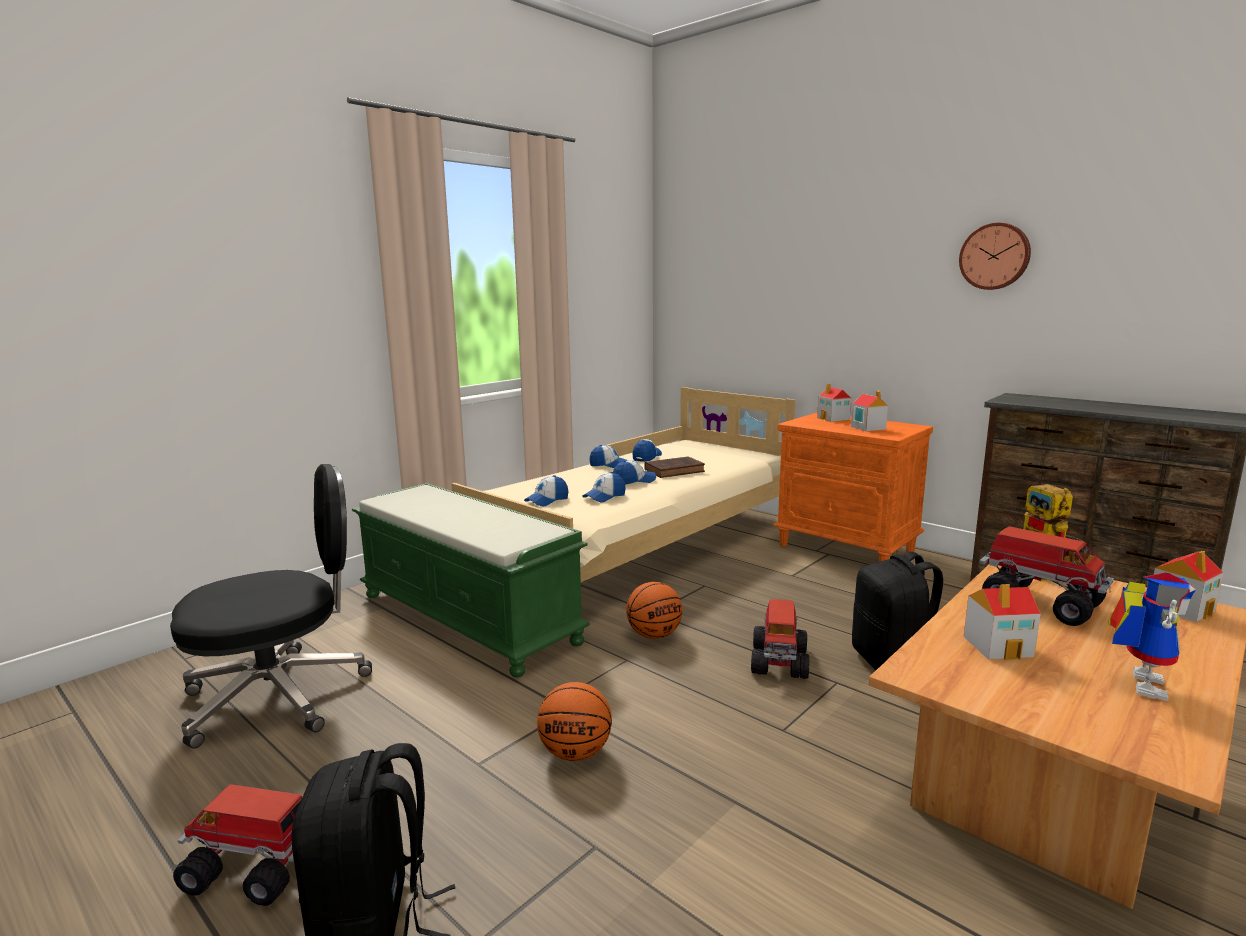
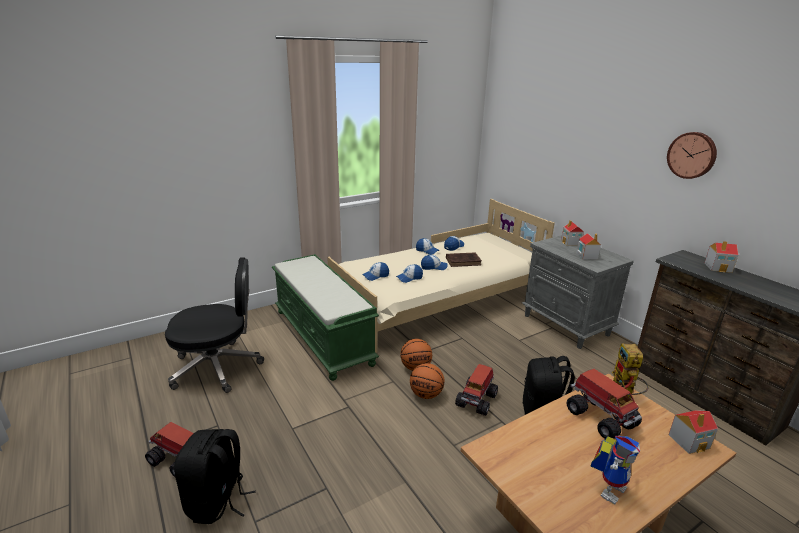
camera: 15 degrees right, 10 degrees up
(575, 752) = (340, 433): basketball -> basketball (426, 394)
(847, 548) = (567, 325): orange nightstand -> grey nightstand
(998, 646) = (548, 443): toy house -> toy house (718, 267)

